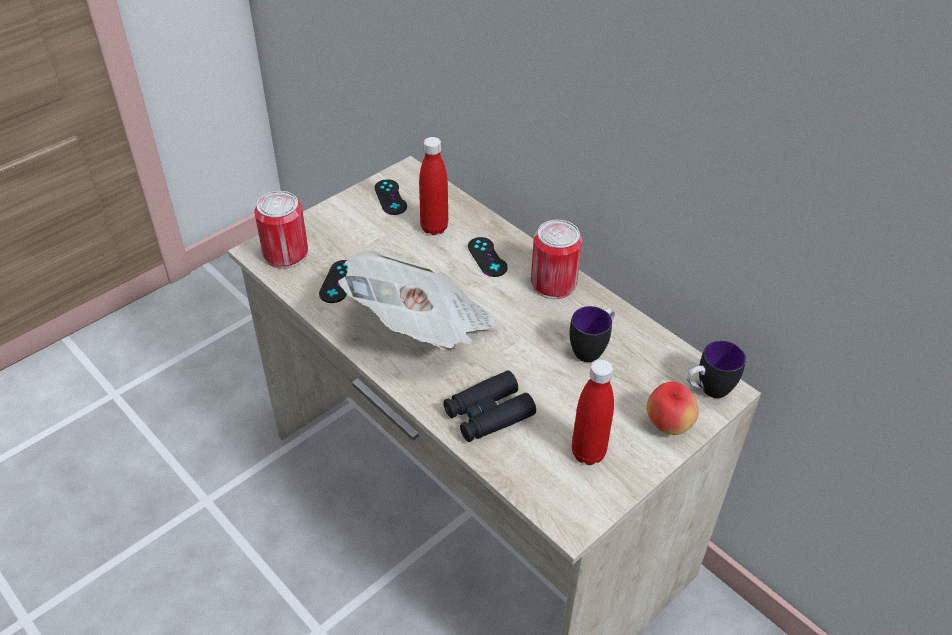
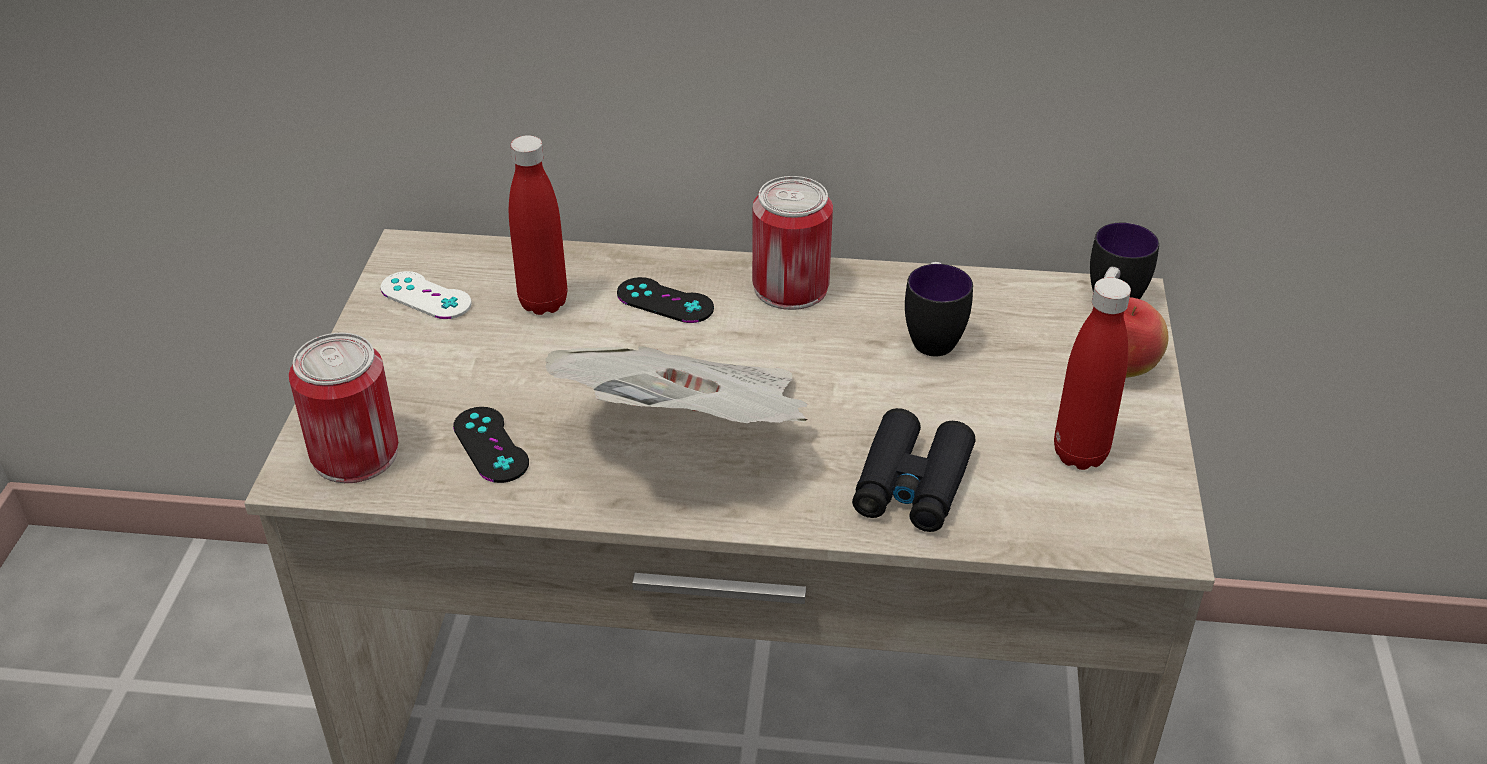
camera: 40 degrees left, 5 degrees down
(390, 197) = (426, 296): black game controller -> white game controller

